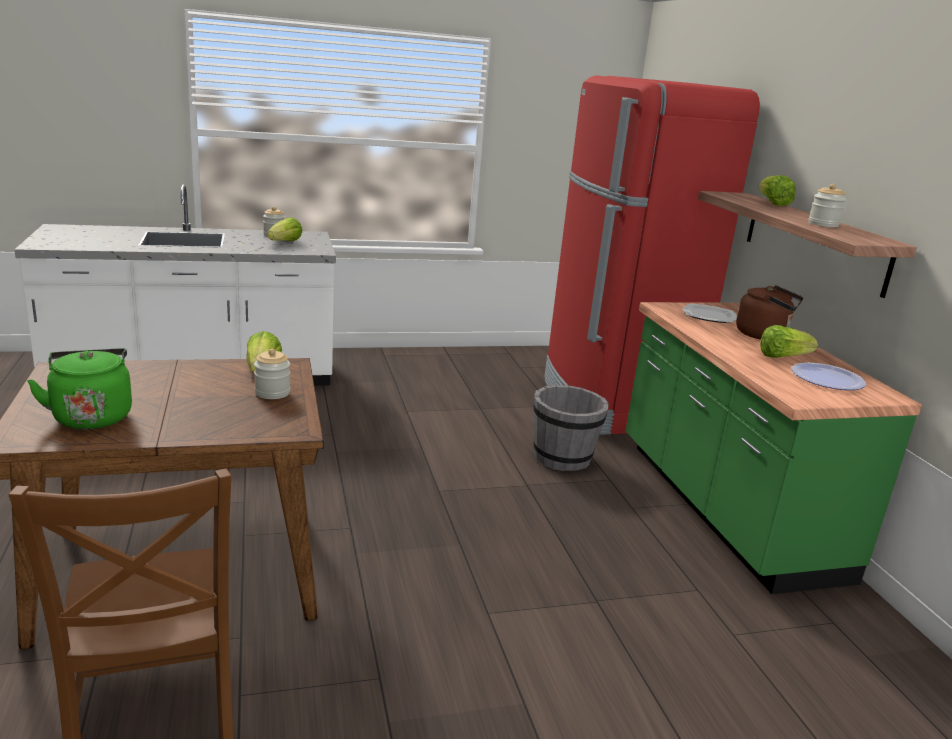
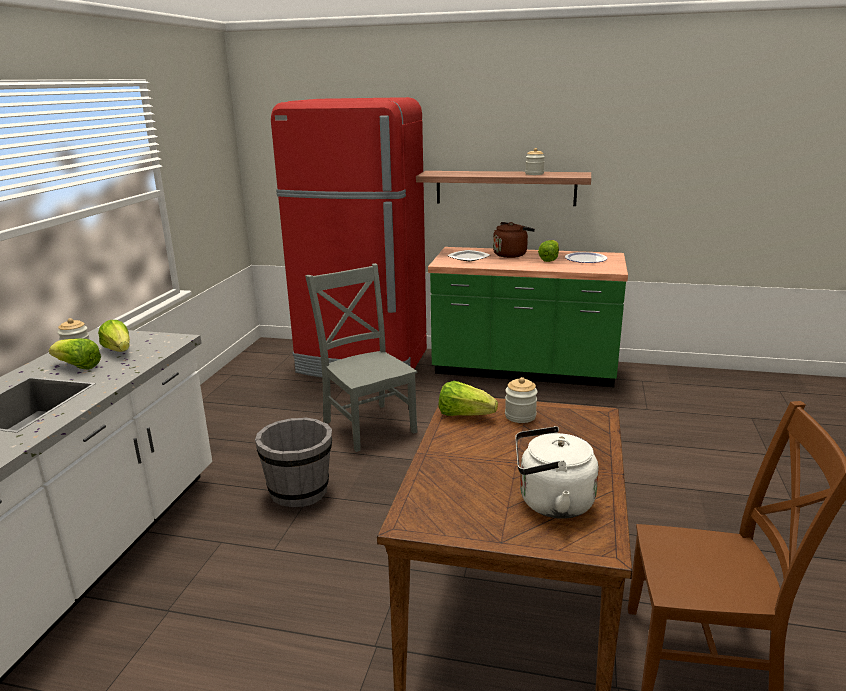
camera: 60 degrees left, 0 degrees up
(92, 416) = (551, 503): green kettle -> white kettle
(478, 434) = (368, 424): none -> grey chair
(563, 458) = (429, 402): grey bucket -> grey bucket (299, 491)
(772, 203) = (466, 172): lettuce -> lettuce (78, 367)

